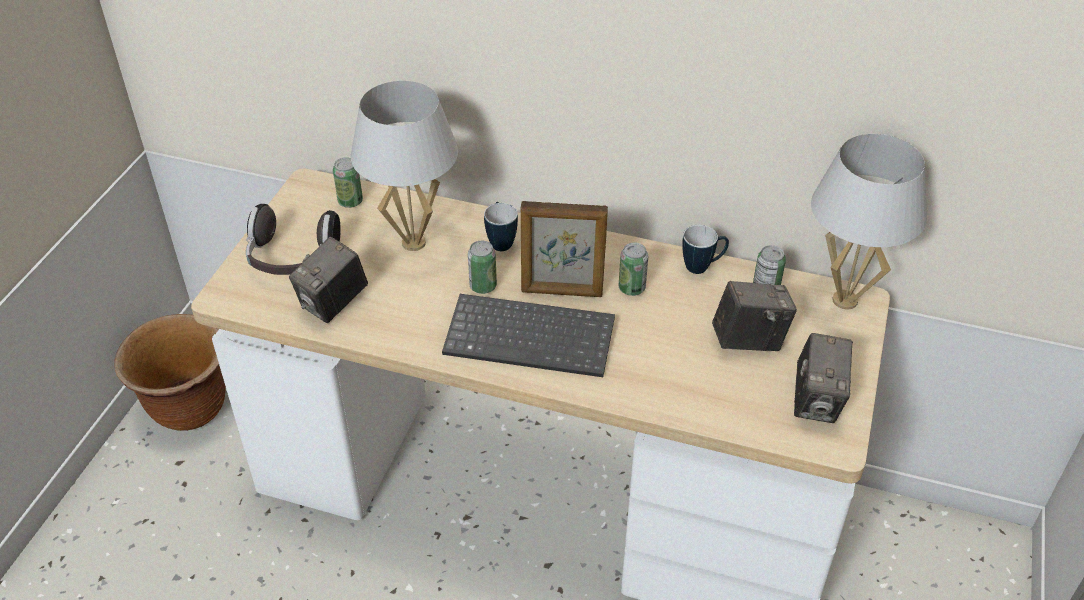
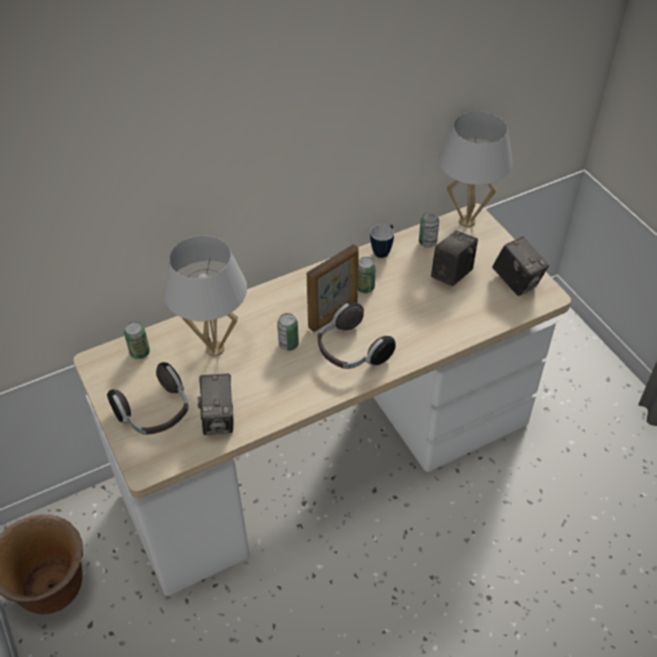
camera: 45 degrees left, 5 degrees up
(500, 241) = (263, 312): mug -> none
(532, 336) = (351, 351): keyboard -> headphones

